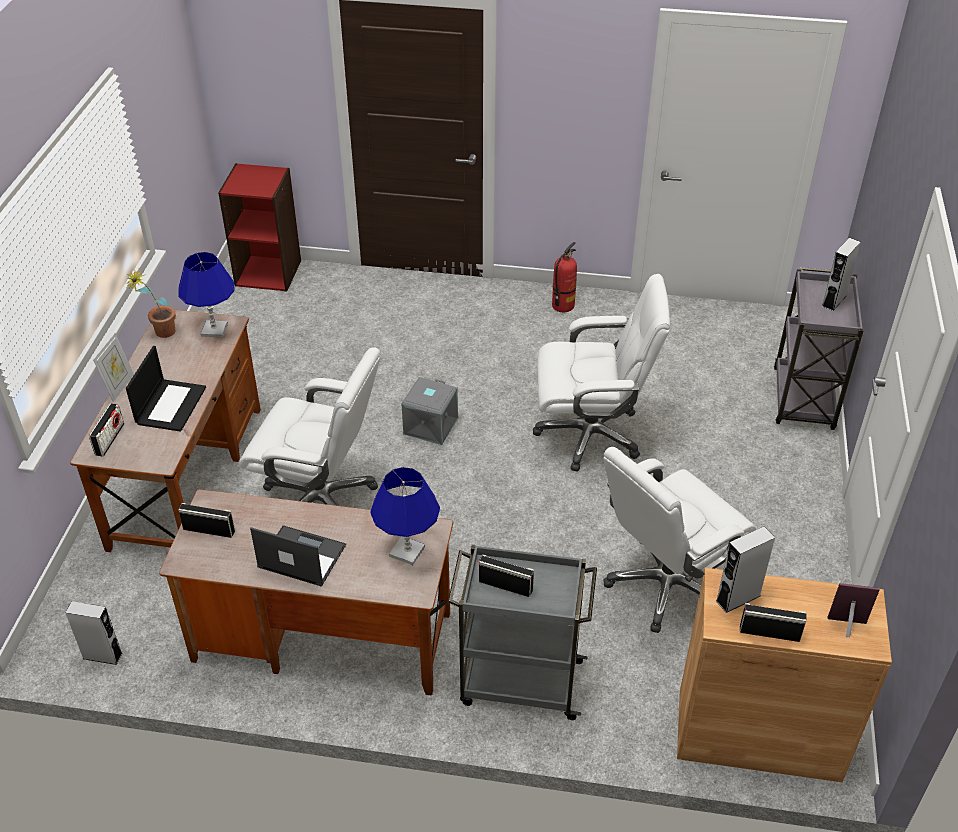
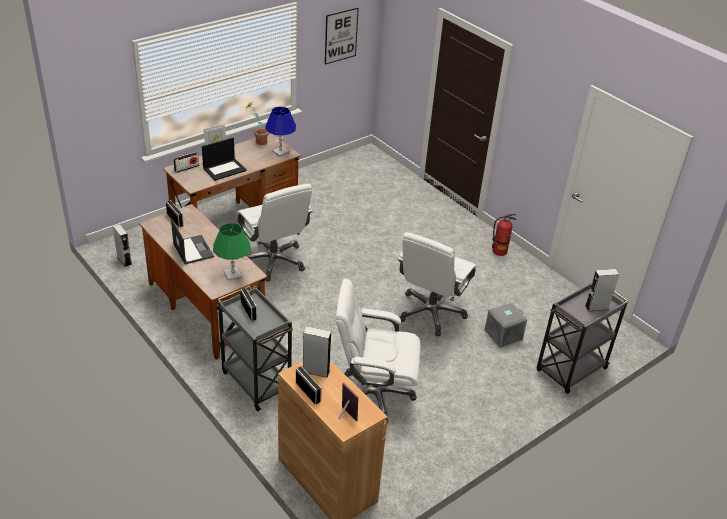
camera: 40 degrees right, 5 degrees down
(166, 98) = (341, 35): none -> picture
(268, 272) = (376, 160): red bookcase -> none
(407, 551) = (233, 274): blue table lamp -> green table lamp
(430, 425) = (360, 262): grey storage box -> grey storage box (503, 334)
(591, 434) = (431, 312): white office chair -> white office chair turned 75 degrees clockwise

